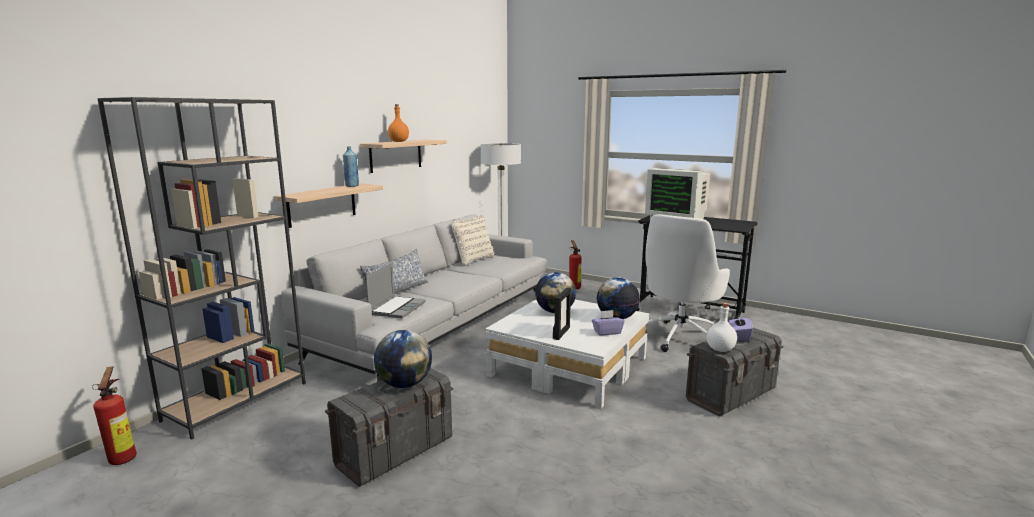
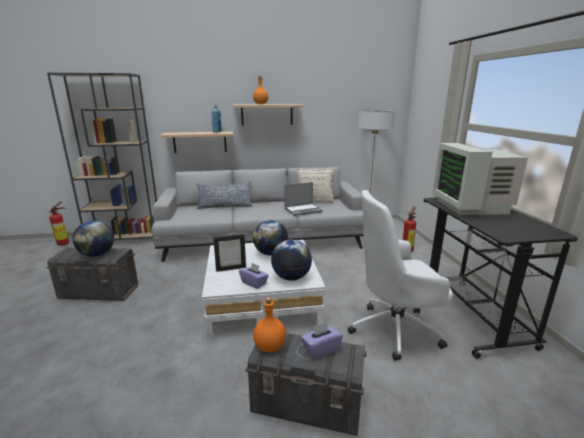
camera: 50 degrees right, 5 degrees up
(397, 308) = (197, 215): laptop -> laptop (303, 210)
(720, 349) = (269, 346): white bottle -> orange bottle

